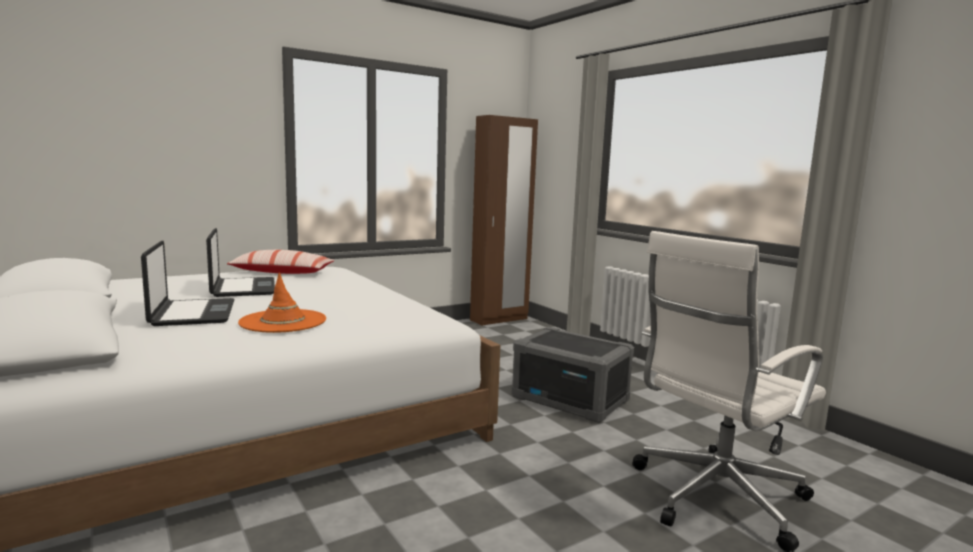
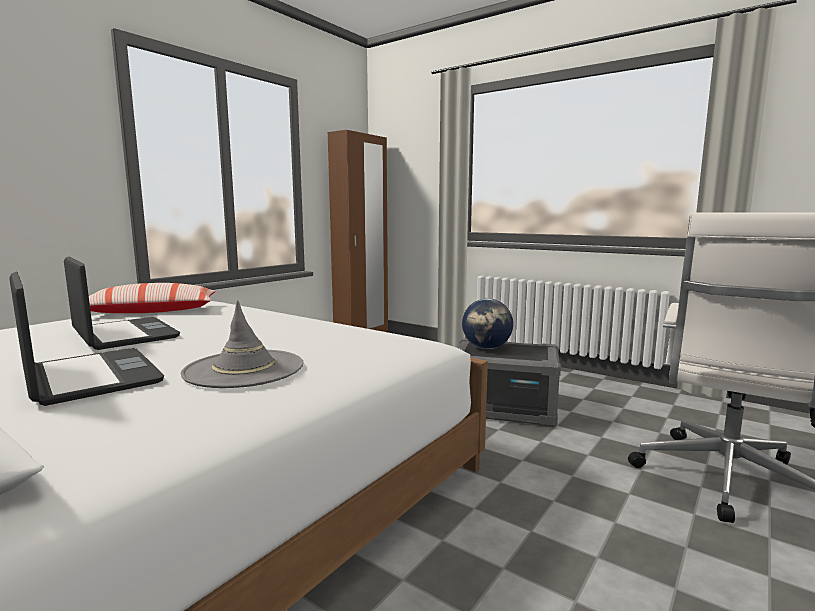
camera: 20 degrees left, 0 degrees up
(283, 321) = (244, 369): orange hat -> grey hat
(559, 338) = (487, 348): none -> globe

